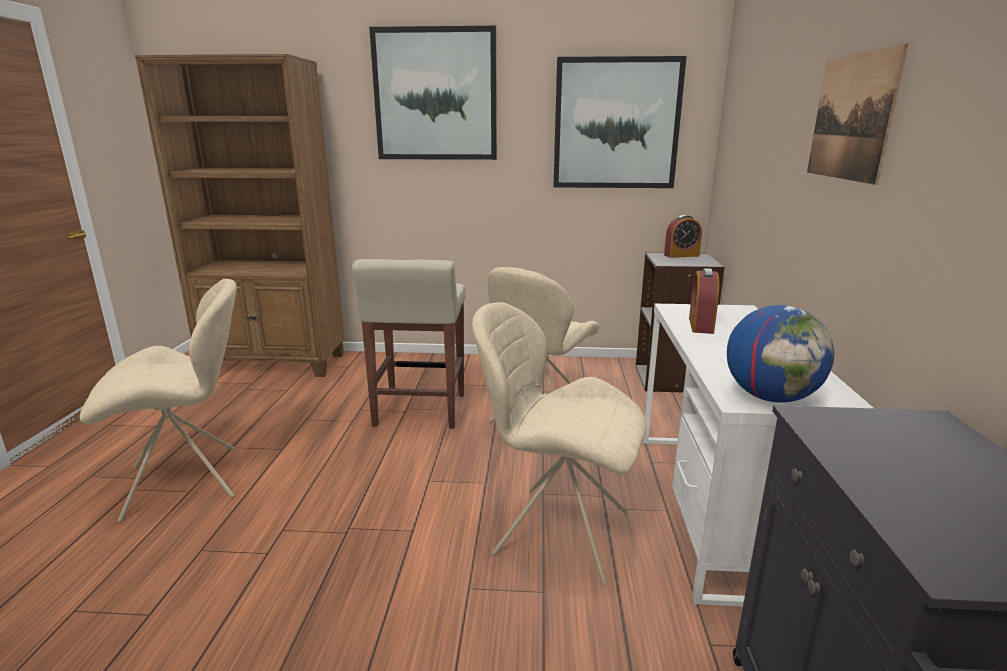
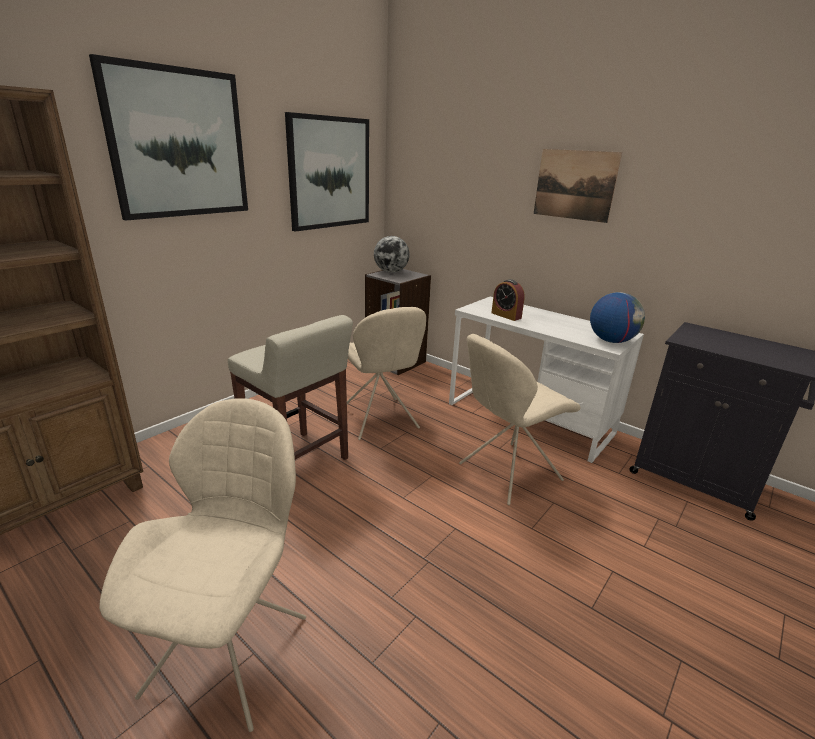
camera: 55 degrees left, 5 degrees up
(681, 255) = (391, 272): alarm clock -> globe

